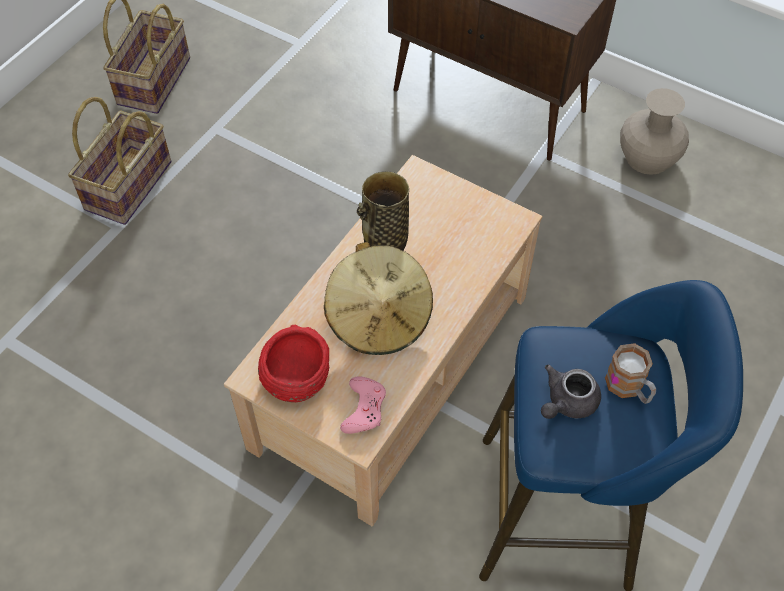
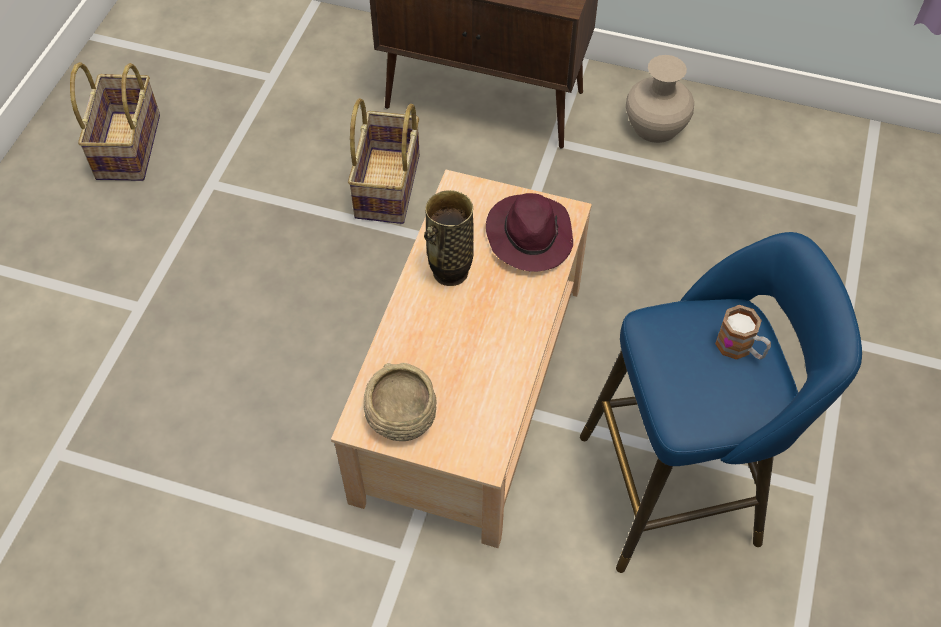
camera: 15 degrees left, 0 degrees up
(129, 186) = (138, 263): basket -> basket (389, 187)
(295, 373) = (400, 412): red bowl -> beige bowl
(364, 408) = (479, 430): pink game controller -> none
(379, 318) = (465, 339): beige hat -> none
(471, 233) = (529, 235): none -> purple hat
(566, 402) = (688, 375): grey teapot -> none

